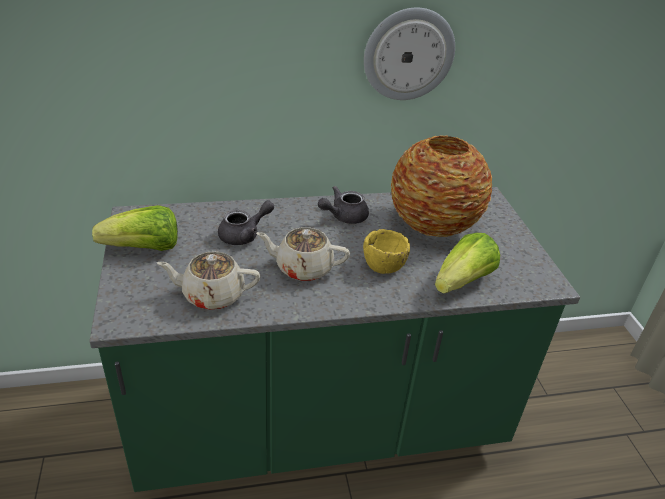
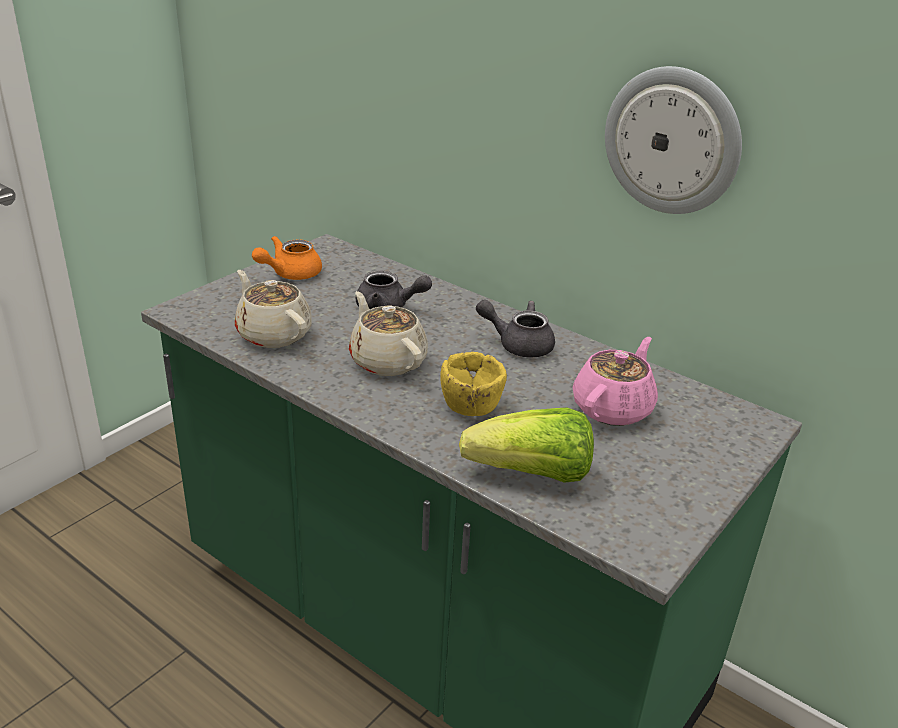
camera: 50 degrees right, 5 degrees down
(144, 248) = (290, 274): lettuce -> orange teapot
(434, 225) = (613, 408): vase -> pink teapot

